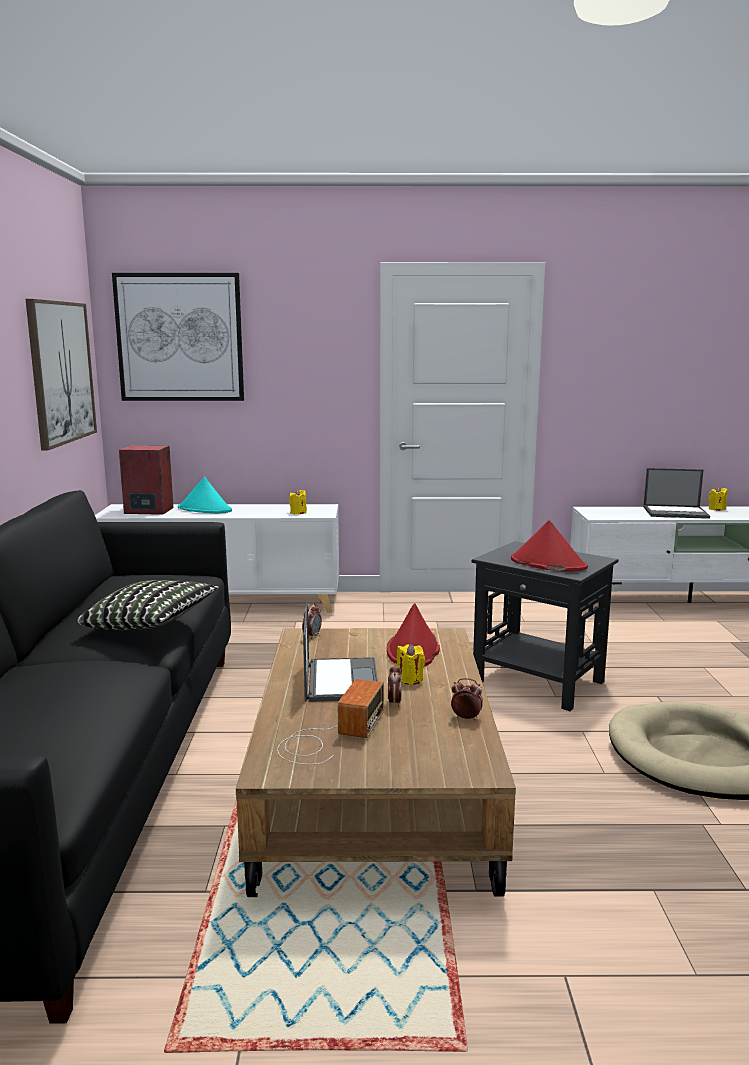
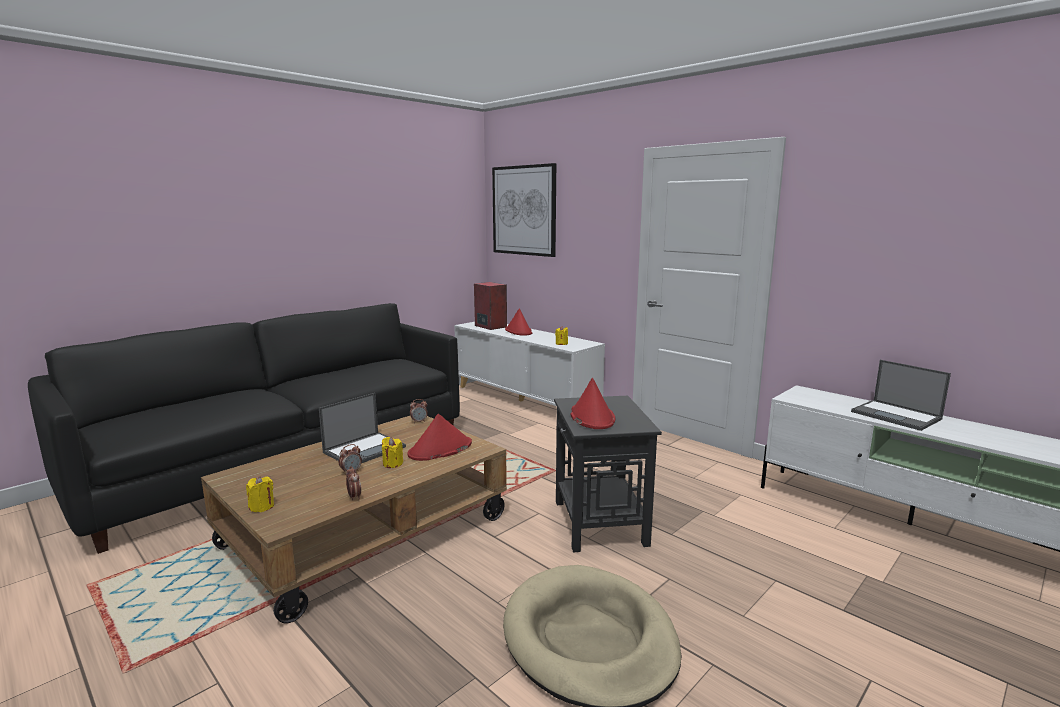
camera: 45 degrees right, 0 degrees up
(61, 372) = (434, 231): picture -> none
(151, 625) = (333, 386): pillow -> none
(205, 509) = (518, 331): turquoise hat -> red hat
(330, 736) = (284, 473): radio -> none
(716, 509) = (967, 425): yellow candle -> yellow candle (262, 507)

